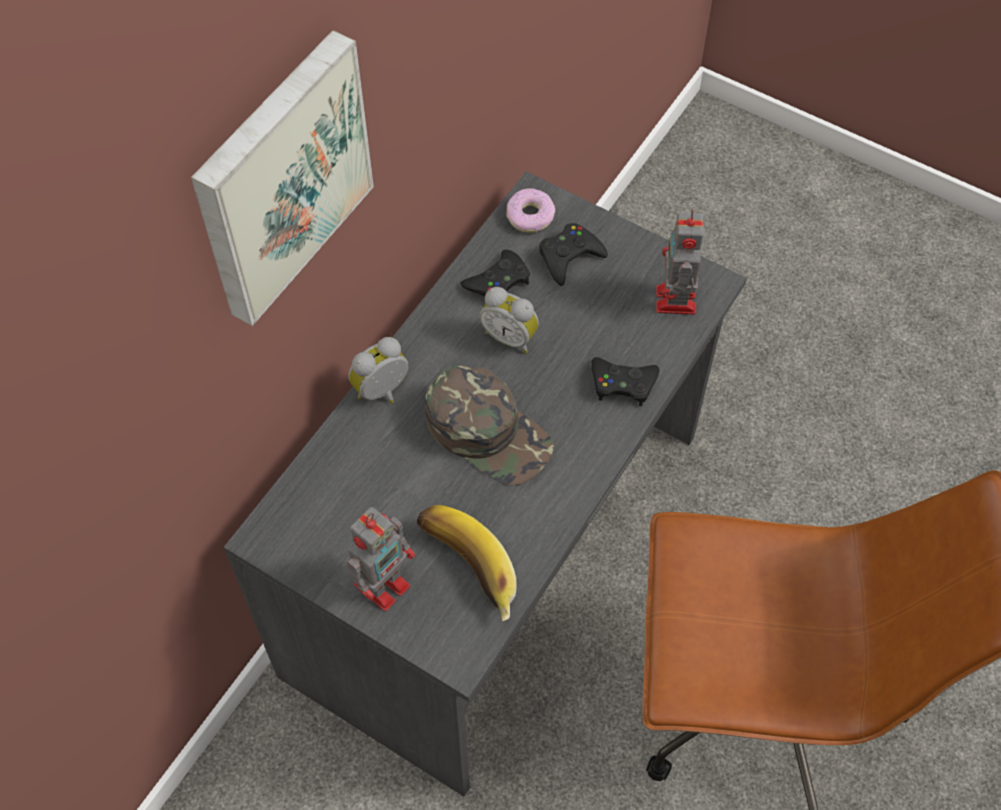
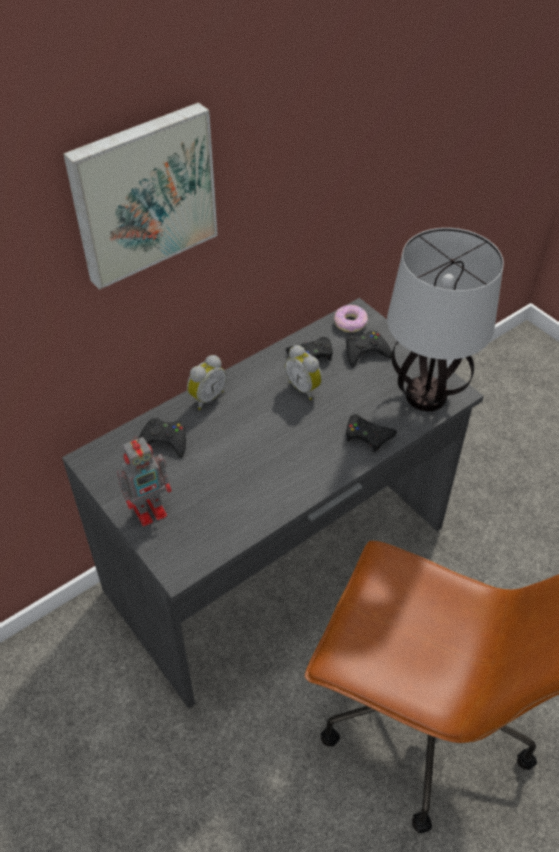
camera: 20 degrees right, 10 degrees down
(355, 478) = (164, 441): none -> black game controller
(383, 392) = (206, 397): alarm clock -> alarm clock turned 150 degrees clockwise
(464, 571) = (207, 518): banana -> none
(488, 431) = (263, 439): green cap -> none
(675, 302) = (426, 397): toy robot -> table lamp

